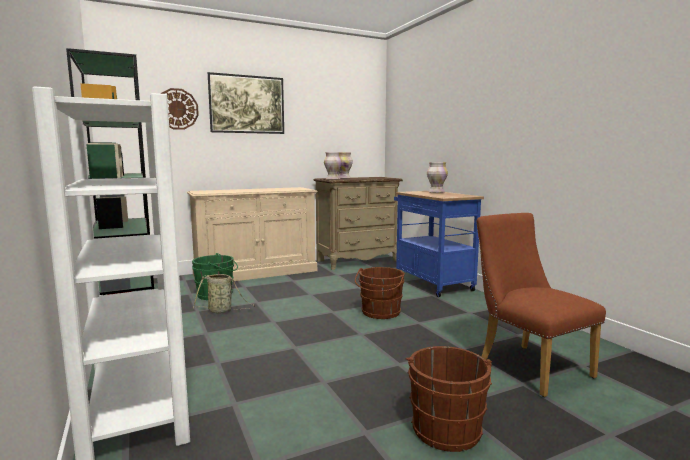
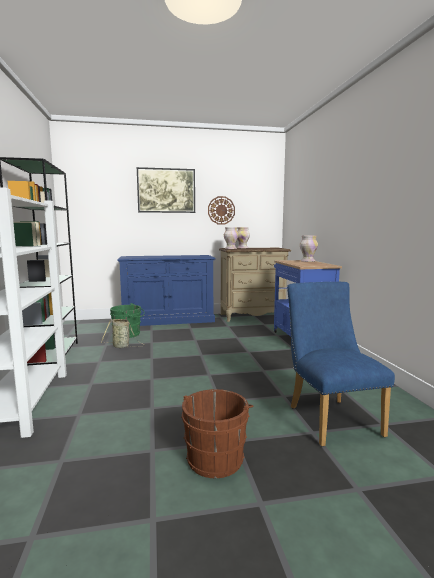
camera: 15 degrees right, 0 degrees up
(177, 109) = (114, 195): wall clock -> wall clock (221, 210)
(256, 272) = (168, 320): beige cabinet -> blue cabinet
(380, 313) = (237, 359): brown bucket -> none
(528, 365) = (330, 417): brown chair -> blue chair

